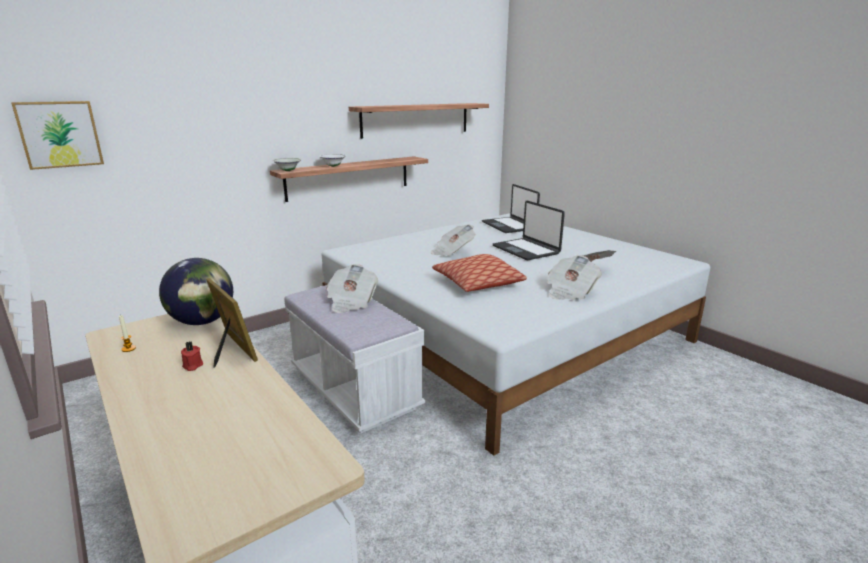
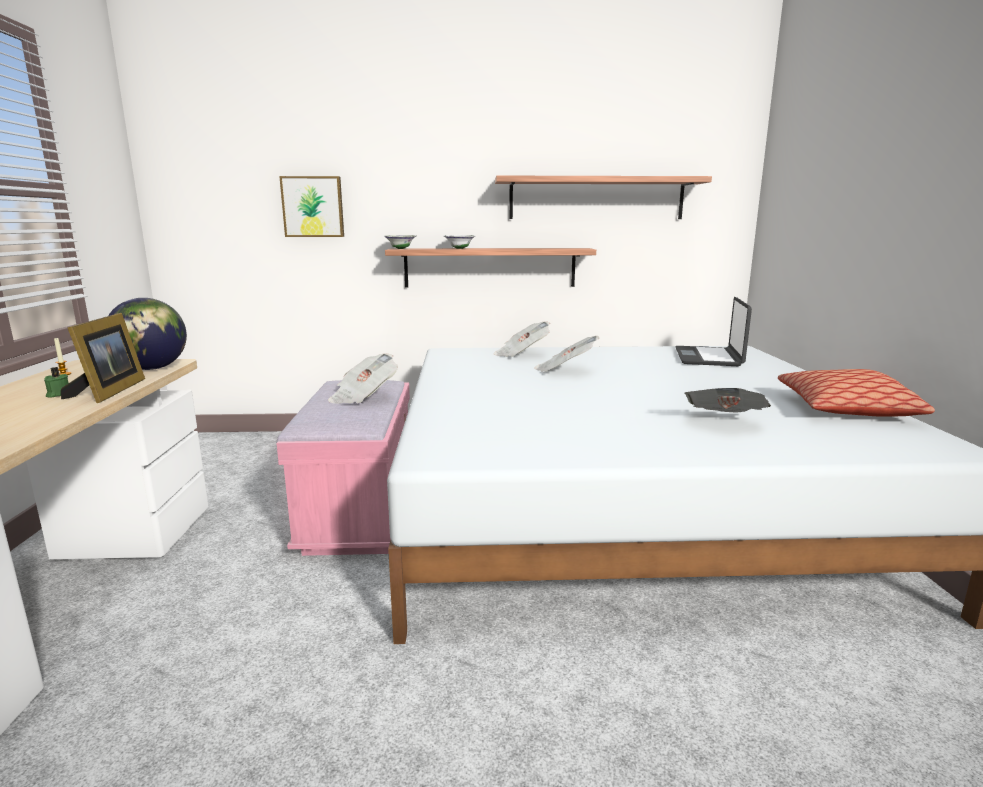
camera: 35 degrees right, 5 degrees down
(59, 134) = (191, 196): picture -> picture (313, 207)
(192, 366) = (58, 394): red candle -> green candle
(354, 390) = (360, 511): white bench -> pink bench
(478, 283) = (521, 405): pillow -> pillow (846, 409)
(526, 250) = (673, 385): laptop -> none
(570, 292) = (629, 441): newspaper -> newspaper (521, 354)

